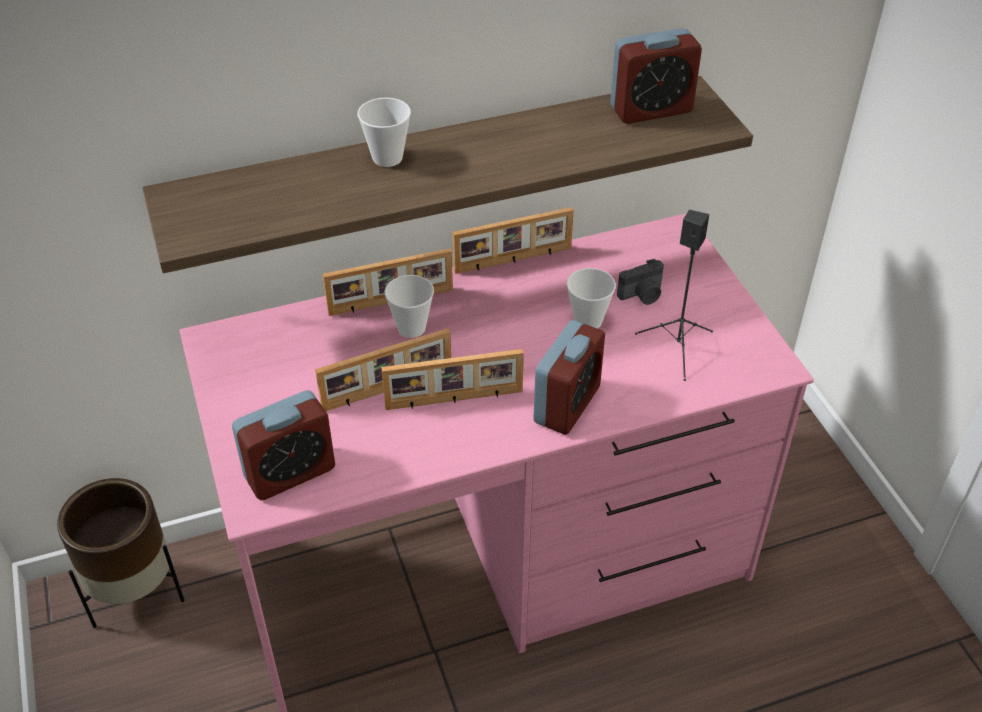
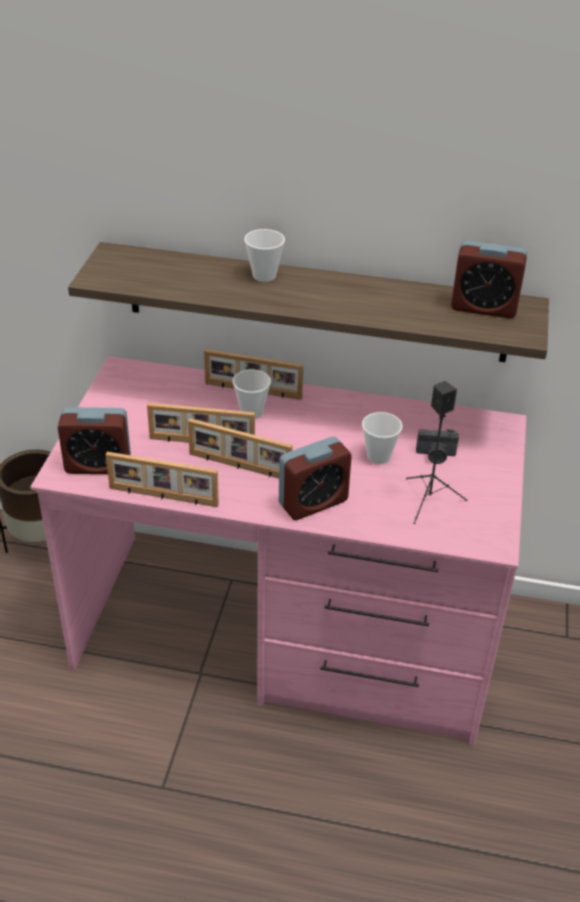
camera: 30 degrees right, 5 degrees down
(513, 260) = (361, 397): picture frame -> picture frame (163, 497)

